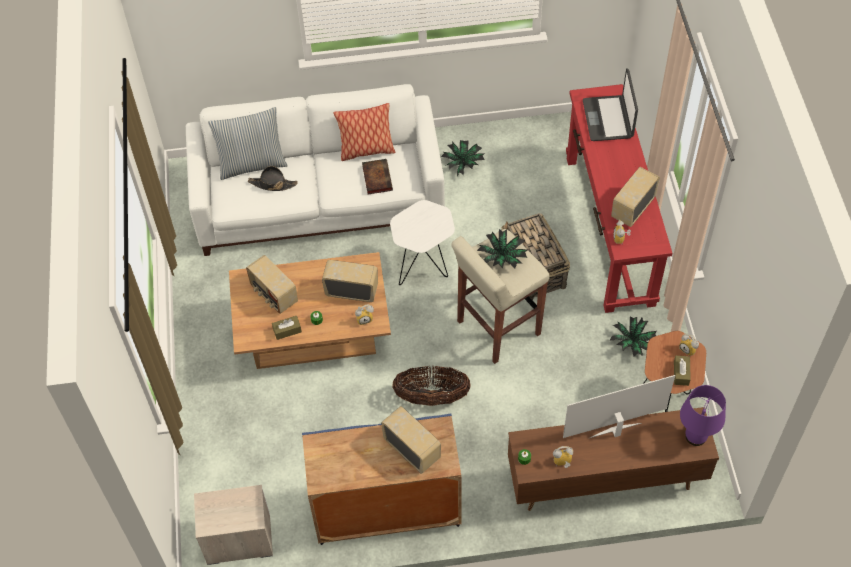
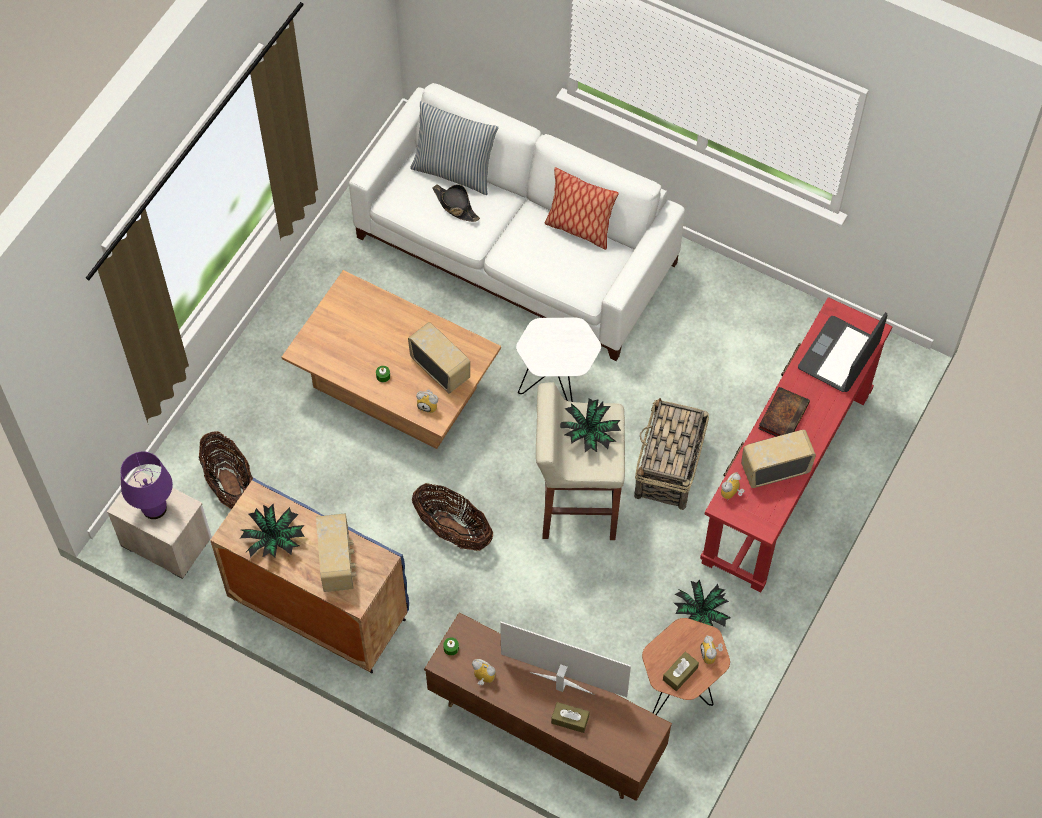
camera: 35 degrees right, 5 degrees up
(253, 470) = (230, 485): none -> basket
(273, 295) = (364, 323): radio -> none
(287, 330) = (347, 368): brown tissue box -> brown tissue box (570, 720)
(376, 177) = (563, 264): book -> book (783, 415)
(463, 164) = (695, 305): potted plant -> potted plant (274, 540)
(696, 436) = (636, 745): purple table lamp -> purple table lamp (155, 508)

